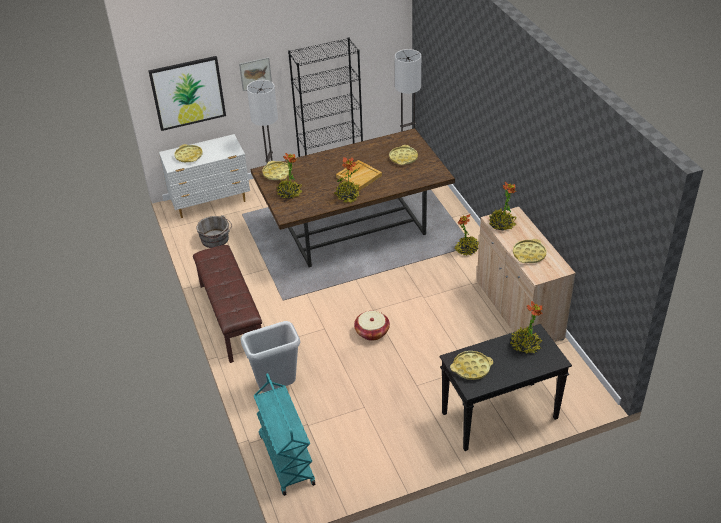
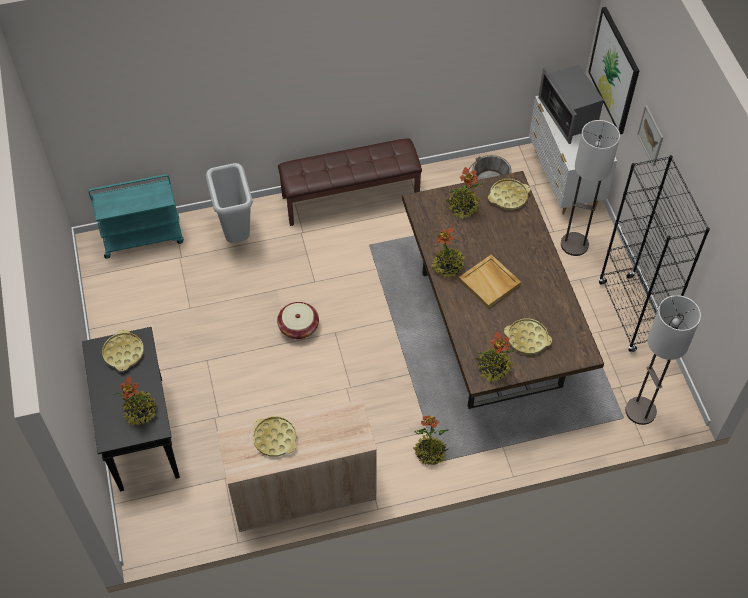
camera: 95 degrees right, 15 degrees up
(189, 156) = (568, 115): yellow tray -> microwave
(501, 225) = (340, 419): potted plant -> potted plant (493, 368)

